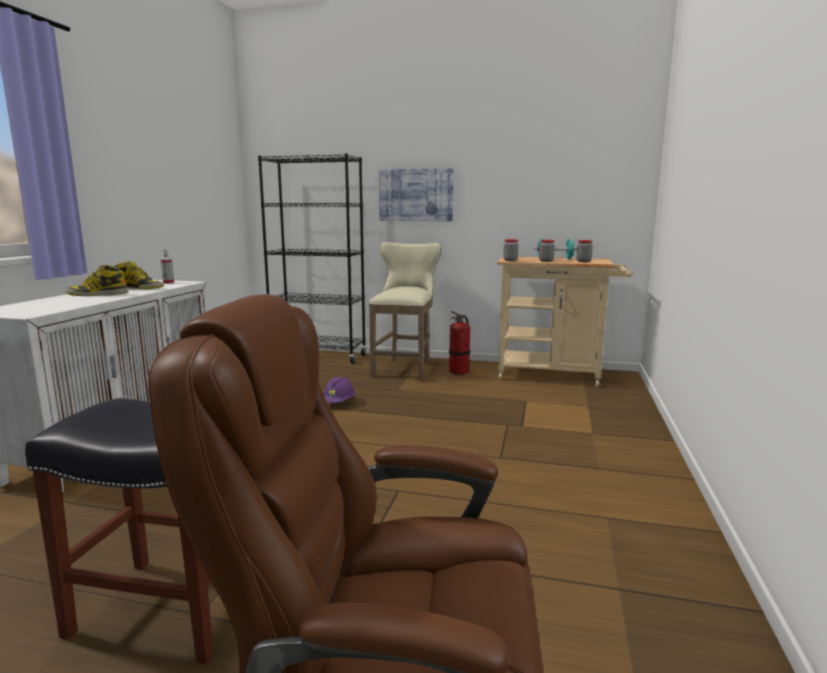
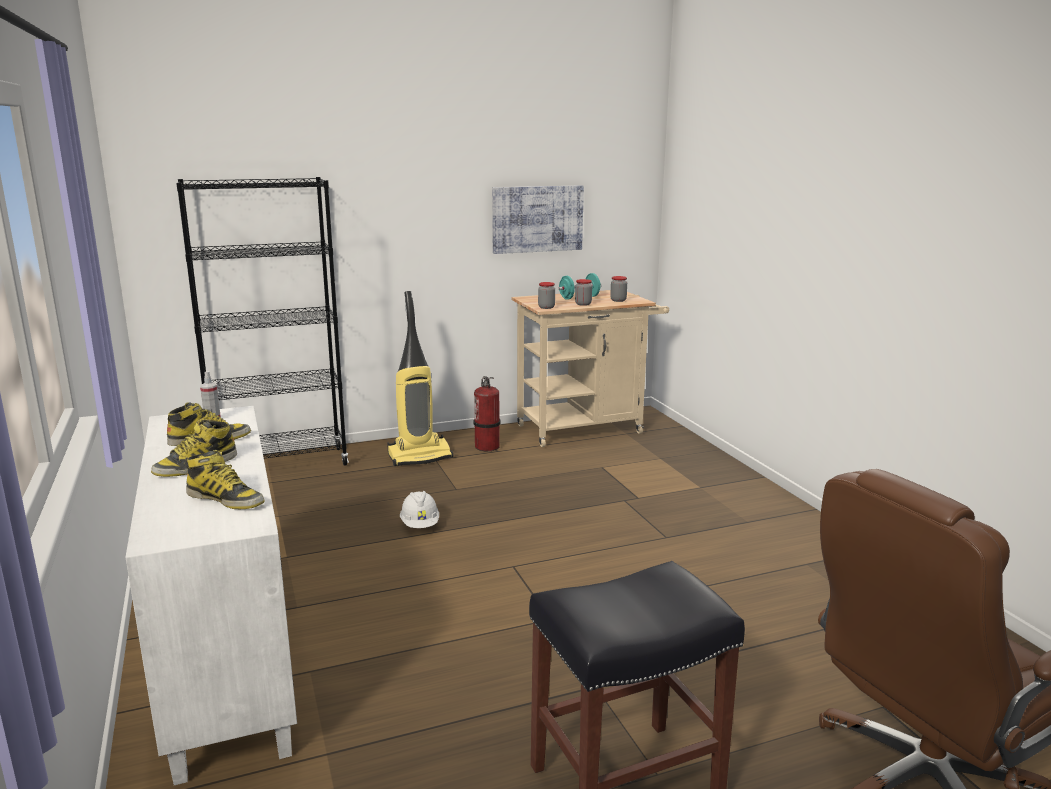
camera: 35 degrees left, 5 degrees up
(59, 305) = (226, 499): none -> boot
(338, 403) = (420, 524): purple hard hat -> white hard hat
(405, 368) = (420, 456): beige stool -> vacuum cleaner
(416, 195) = (397, 226): picture -> picture (537, 219)

